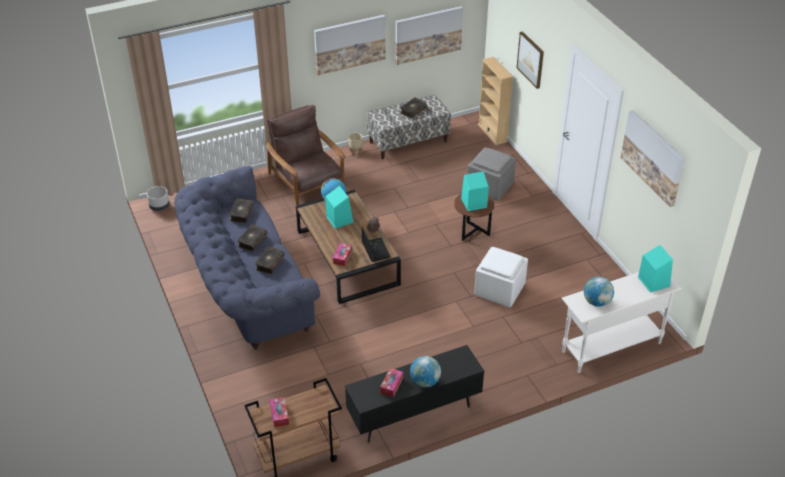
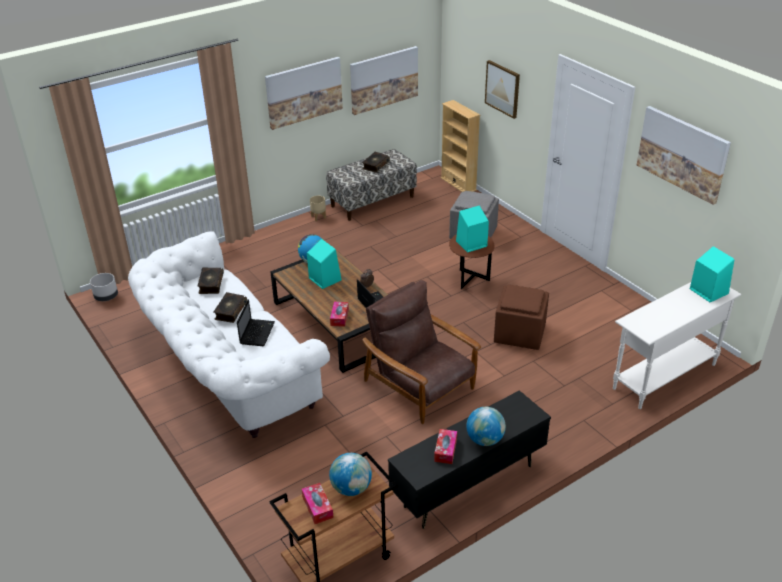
camera: 10 degrees left, 5 degrees down
(245, 286) = (226, 369): blue sofa -> white sofa
(269, 263) = (257, 332): book -> laptop
(306, 182) = (271, 252): brown armchair -> brown armchair (420, 385)
(499, 290) = (519, 333): white ottoman -> brown ottoman
(597, 302) = (656, 320): globe -> globe (351, 488)

